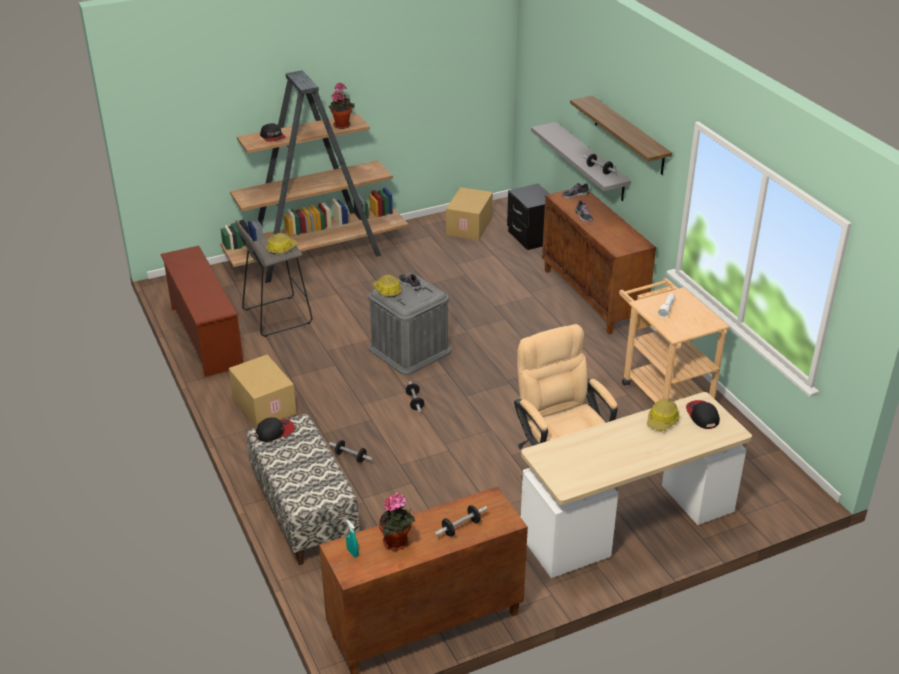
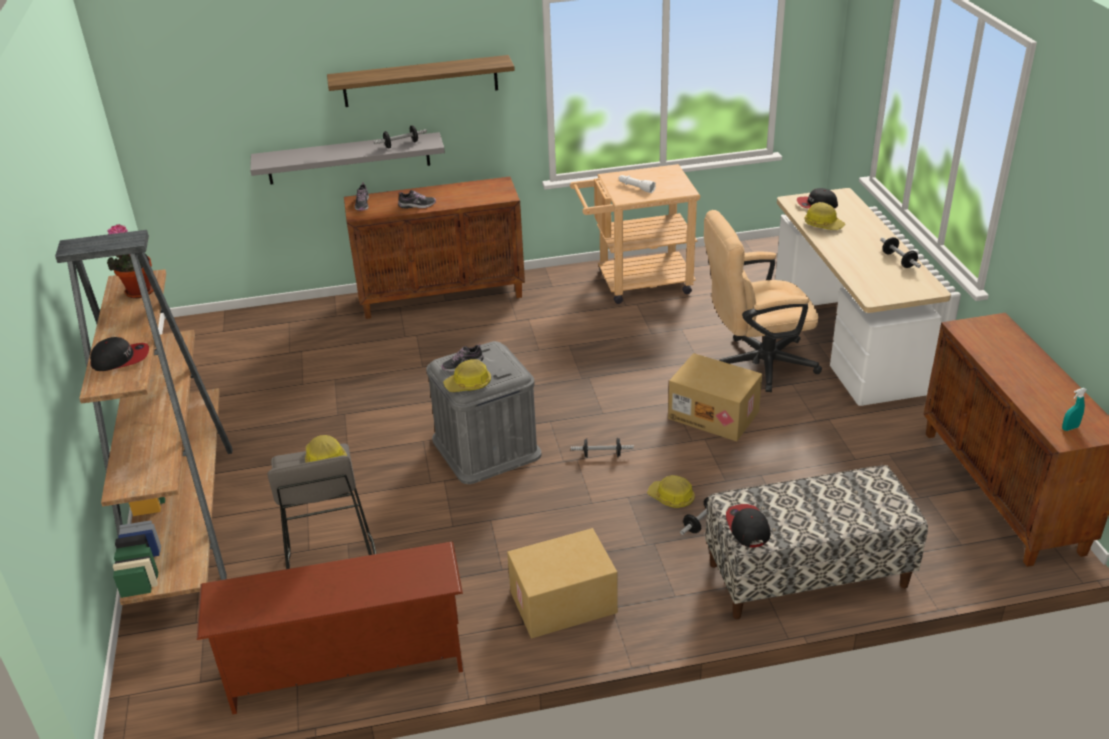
camera: 75 degrees left, 0 degrees up
(374, 440) = (671, 498): none -> hard hat
(397, 543) = (1047, 395): potted plant -> none
(461, 527) = (1013, 351): dumbbell -> dumbbell (898, 260)
(470, 226) = (216, 361): cardboard box -> cardboard box (714, 415)
(530, 237) = (281, 318): black nightstand -> none

